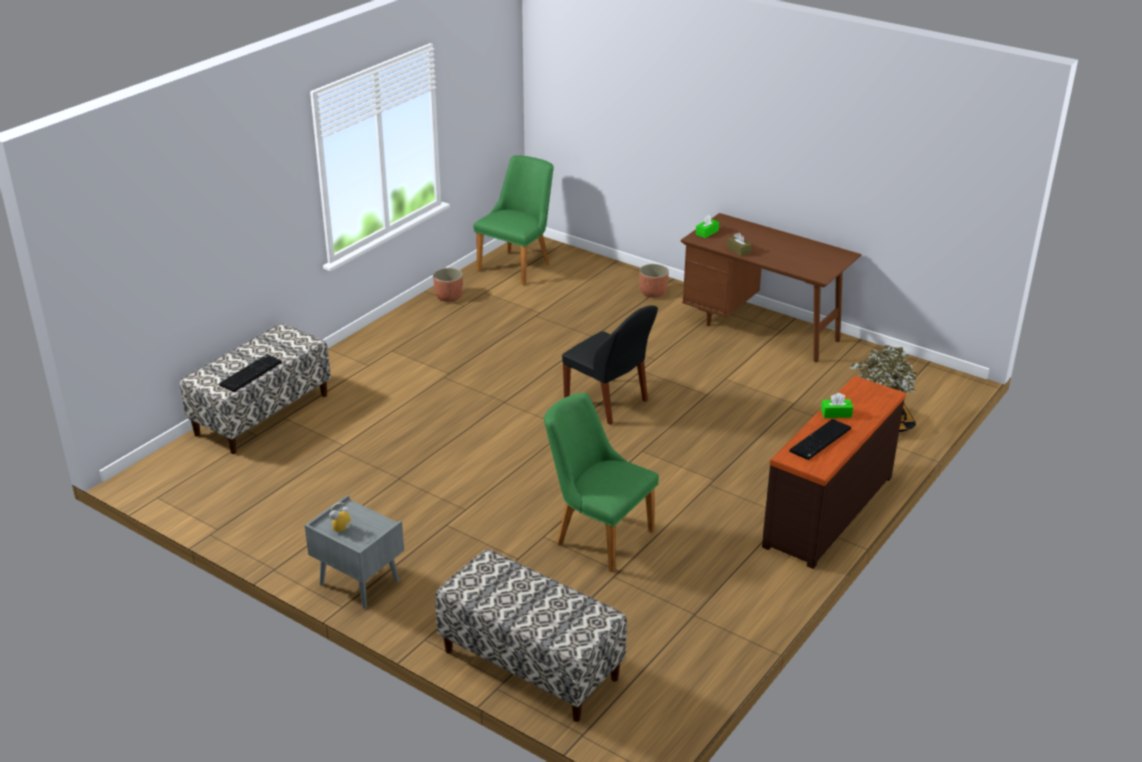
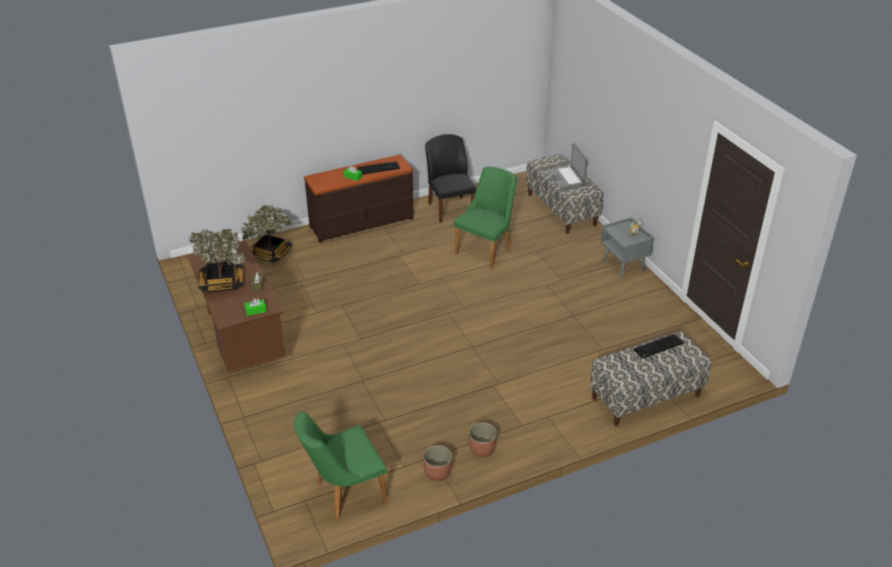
camera: 150 degrees left, 5 degrees up
(525, 599) = (565, 177): none -> laptop
(596, 535) = (487, 249): green chair -> green chair turned 120 degrees counterclockwise
(607, 402) = (407, 322): black chair -> black chair (450, 209)
(652, 293) = (272, 408): planter -> planter (482, 449)
(778, 242) = (222, 283): none -> potted plant

